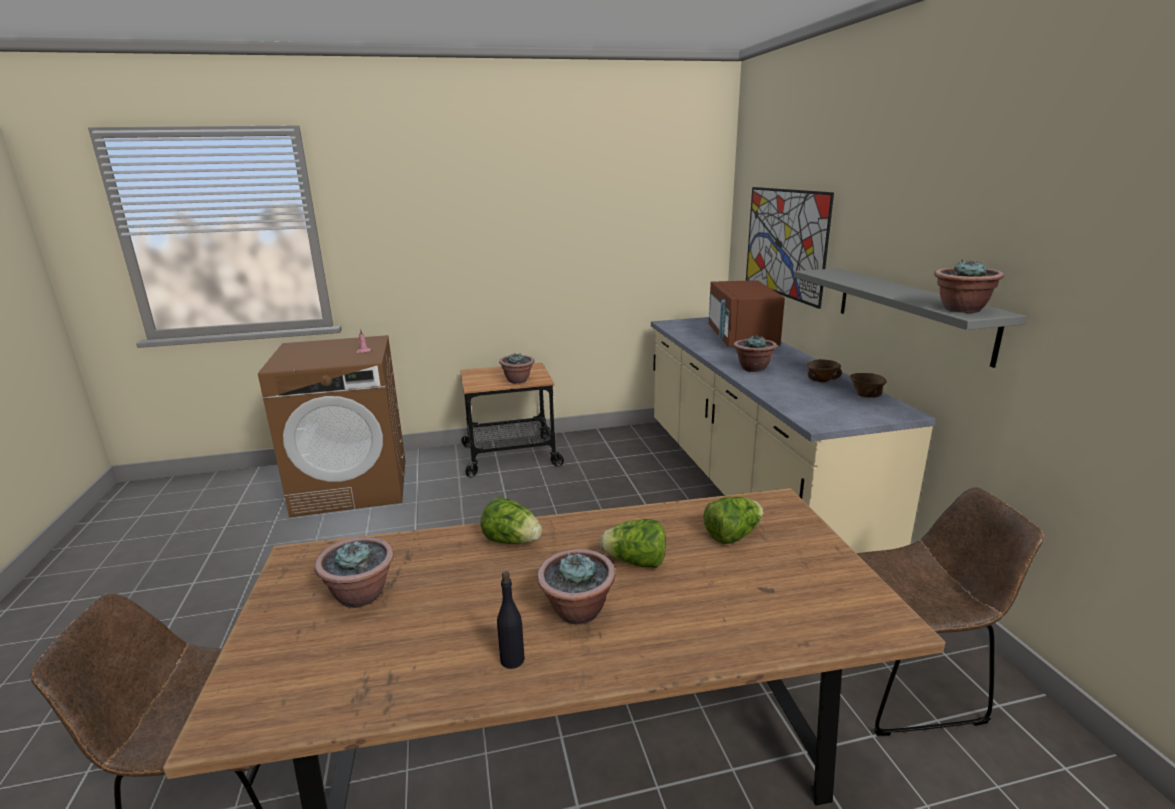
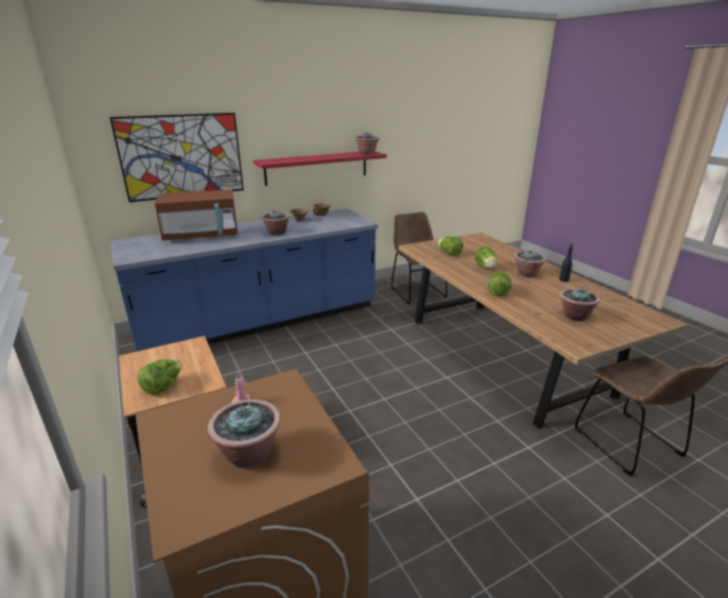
camera: 105 degrees left, 5 degrees up
(483, 375) = (163, 386): none -> lettuce
(518, 380) = (190, 358): potted plant -> potted plant (249, 453)
(748, 487) = (261, 321): beige counter -> blue counter
(910, 312) = (317, 167): grey shelf -> red shelf

